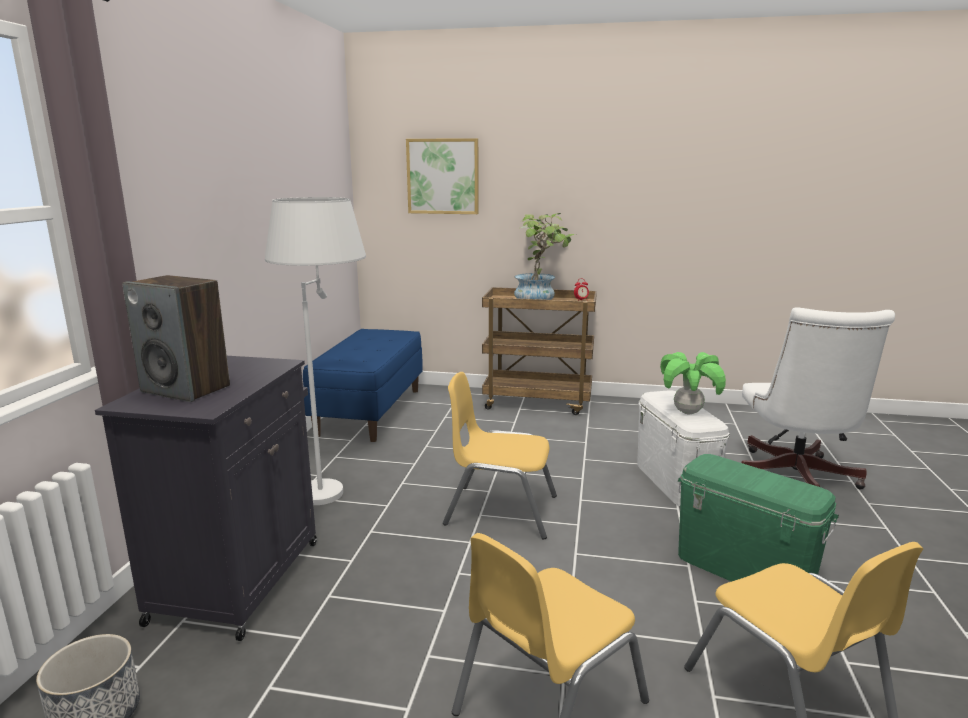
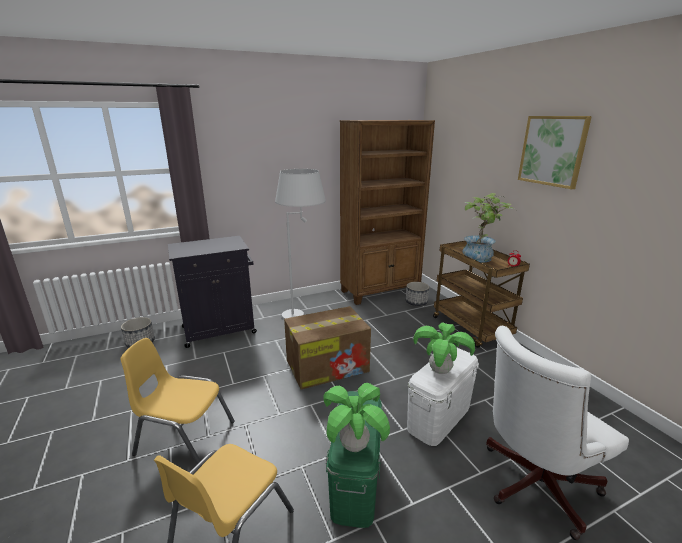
camera: 55 degrees right, 5 degrees up
(187, 389) = (196, 246): speaker -> none
(370, 411) = (380, 291): blue bench -> brown bookcase
(436, 404) = (416, 302): none -> planter
(443, 176) = (458, 158): picture -> picture (552, 151)
(501, 510) = (328, 365): yellow chair -> cardboard box
(795, 490) = (354, 446): none -> potted plant

